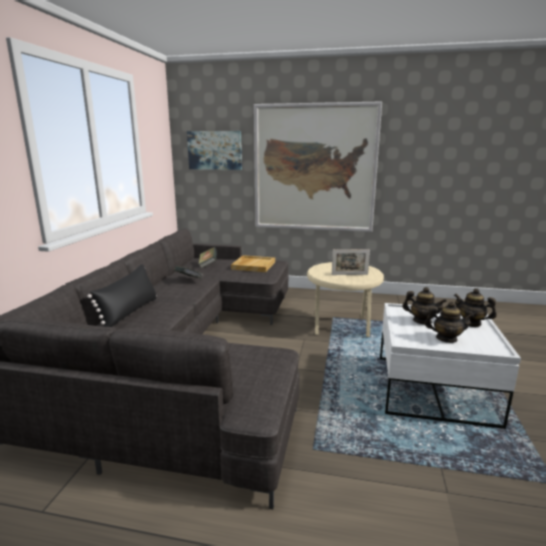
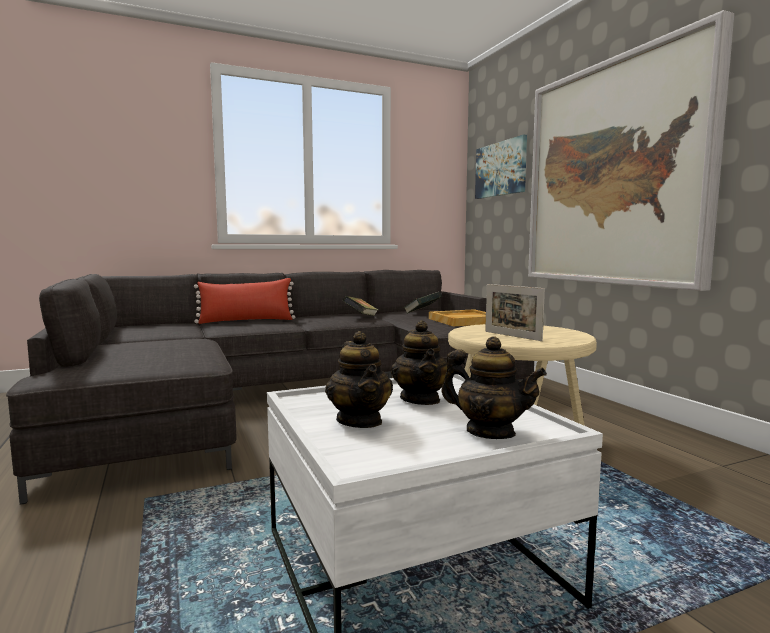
camera: 55 degrees right, 10 degrees down
(129, 312) = (246, 321): black pillow -> red pillow
(471, 323) = (490, 432): teapot -> teapot turned 120 degrees clockwise

